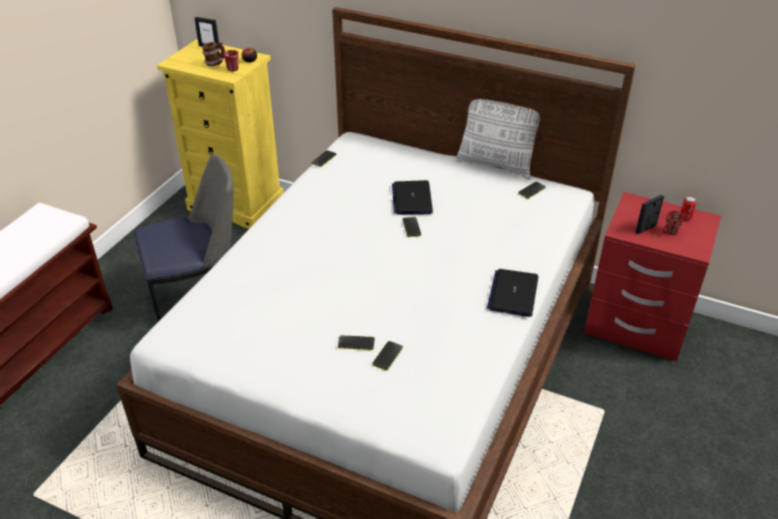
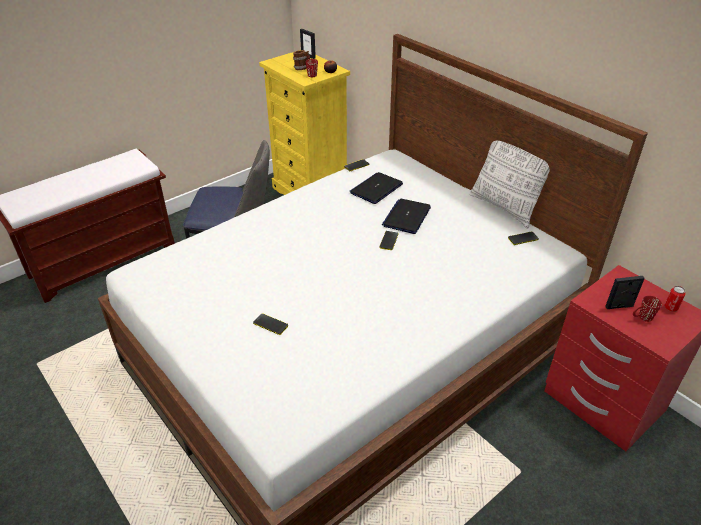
camera: 25 degrees right, 0 degrees up
(387, 356) = (288, 344): phone -> none
(513, 293) = (439, 326): laptop -> laptop (376, 189)

